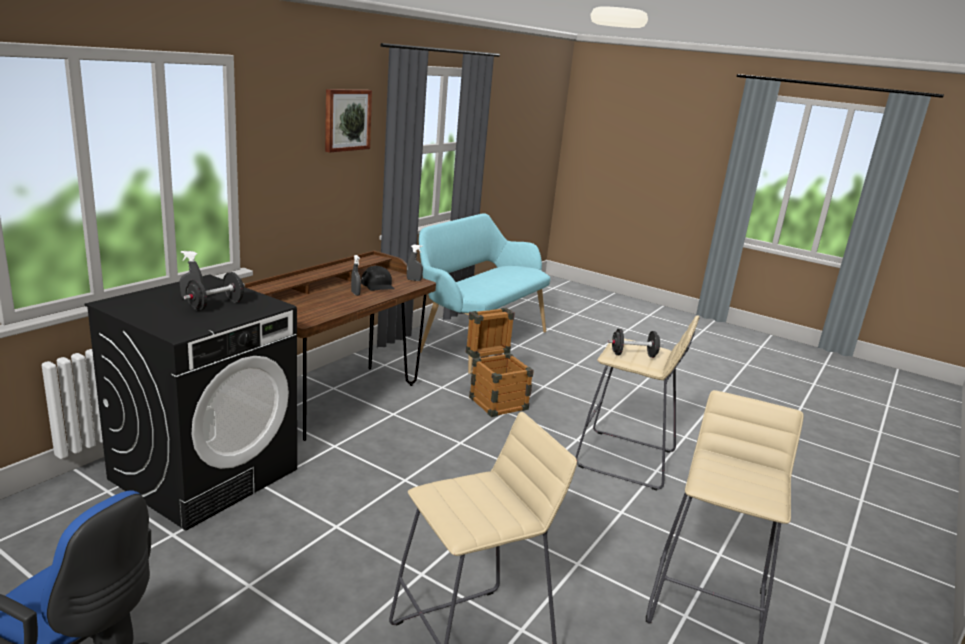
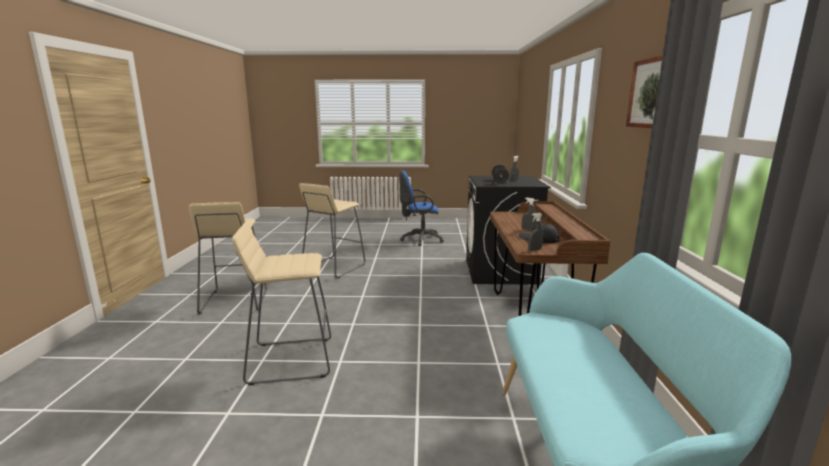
camera: 150 degrees right, 5 degrees down
(494, 400) = (440, 370): crate -> none
(633, 355) = (292, 258): black dumbbell -> none

